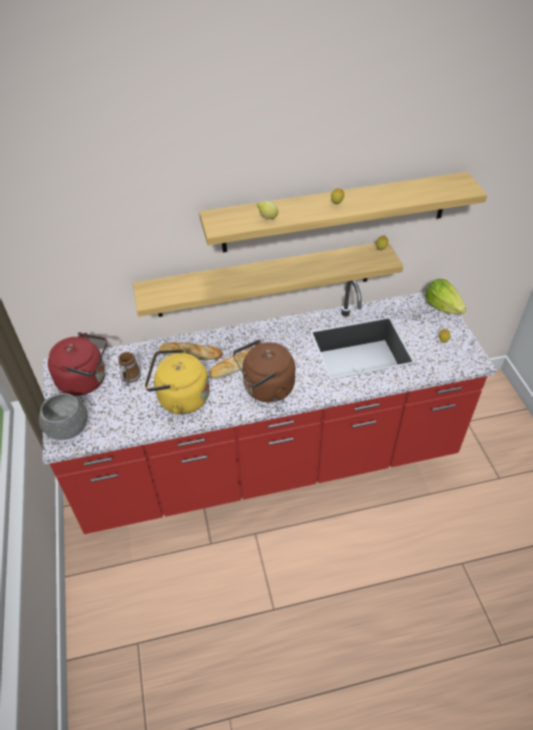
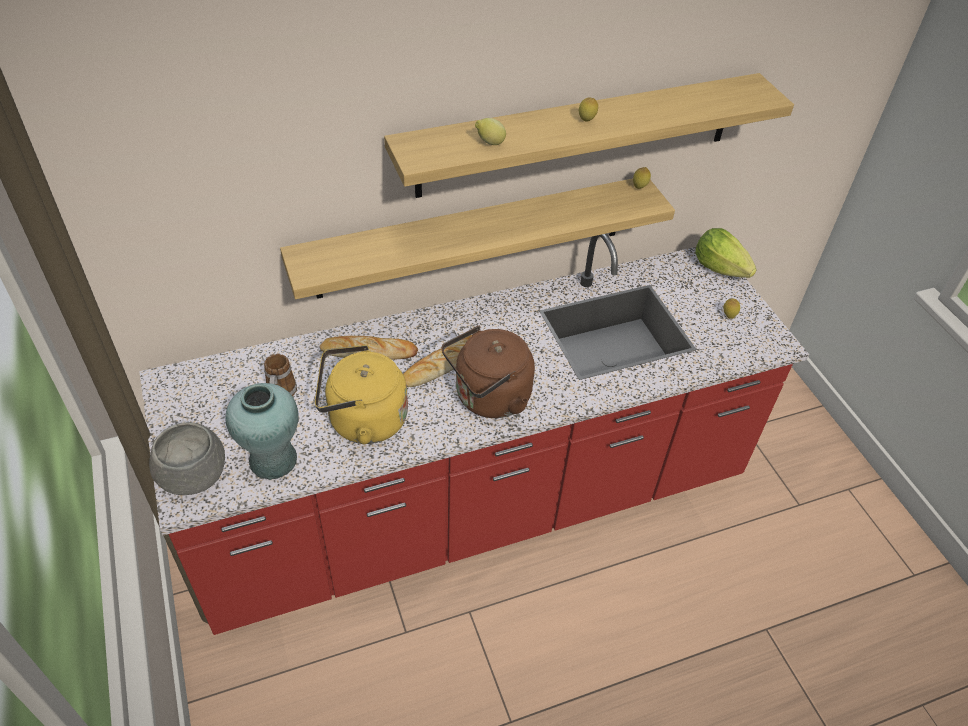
camera: 10 degrees left, 0 degrees up
(86, 380) = (212, 400): red kettle -> none
(118, 421) = (272, 460): none -> turquoise vase

